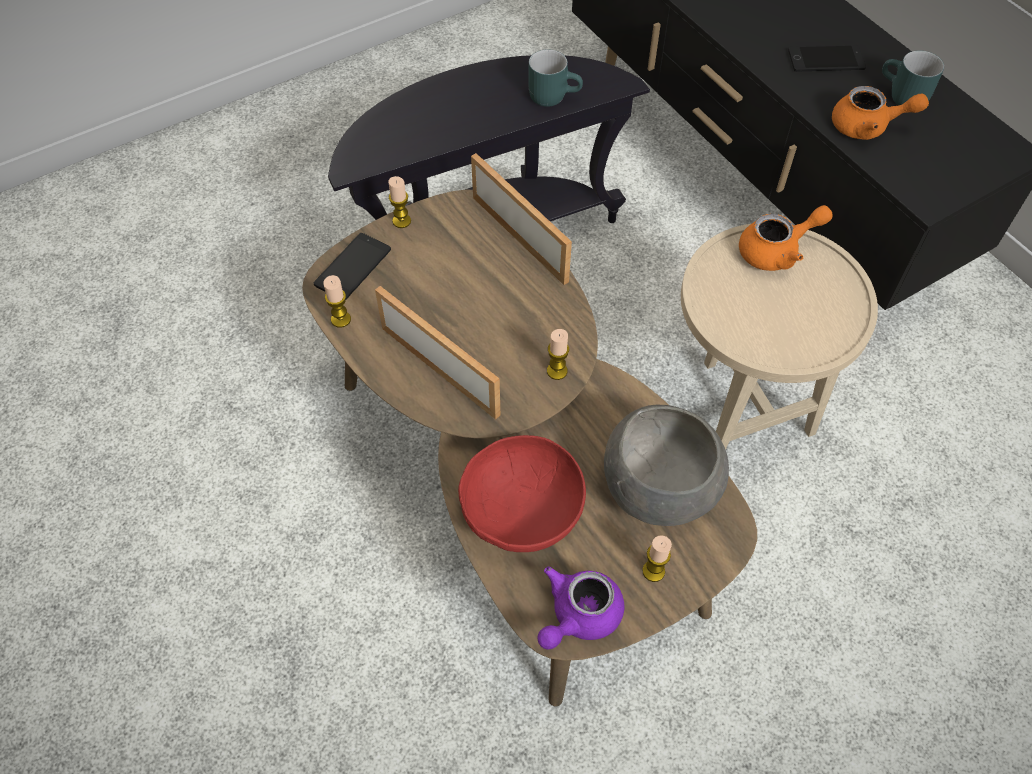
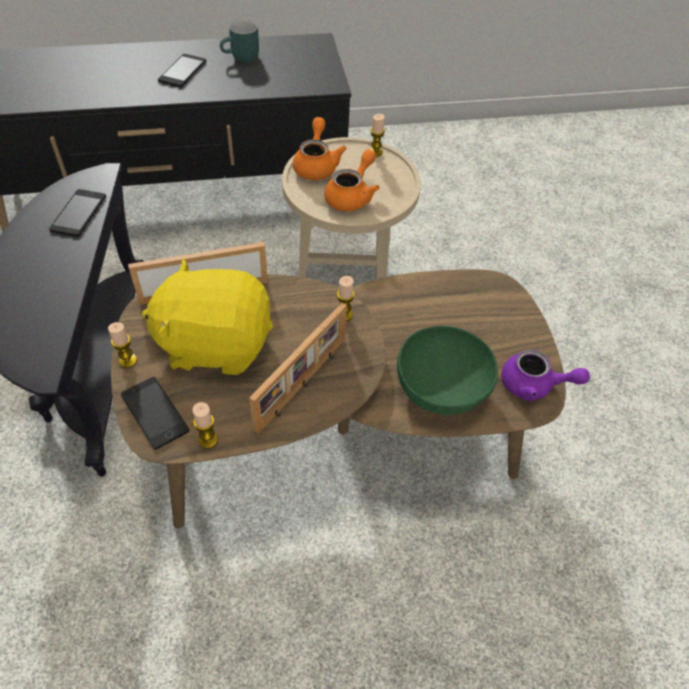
camera: 70 degrees left, 5 degrees down
(441, 369) = (303, 384): picture frame -> picture frame turned 150 degrees clockwise
(456, 276) = (215, 343): none -> yellow plush toy
(522, 513) = (442, 388): red bowl -> green bowl
(553, 95) = (78, 213): turquoise mug -> phone
(578, 616) = (534, 385): purple teapot -> purple teapot turned 45 degrees counterclockwise
(653, 571) = (514, 333): candle -> candle (375, 152)
(658, 486) = (451, 306): grey bowl -> none
(867, 127) = (255, 80): orange teapot -> orange teapot (352, 196)

